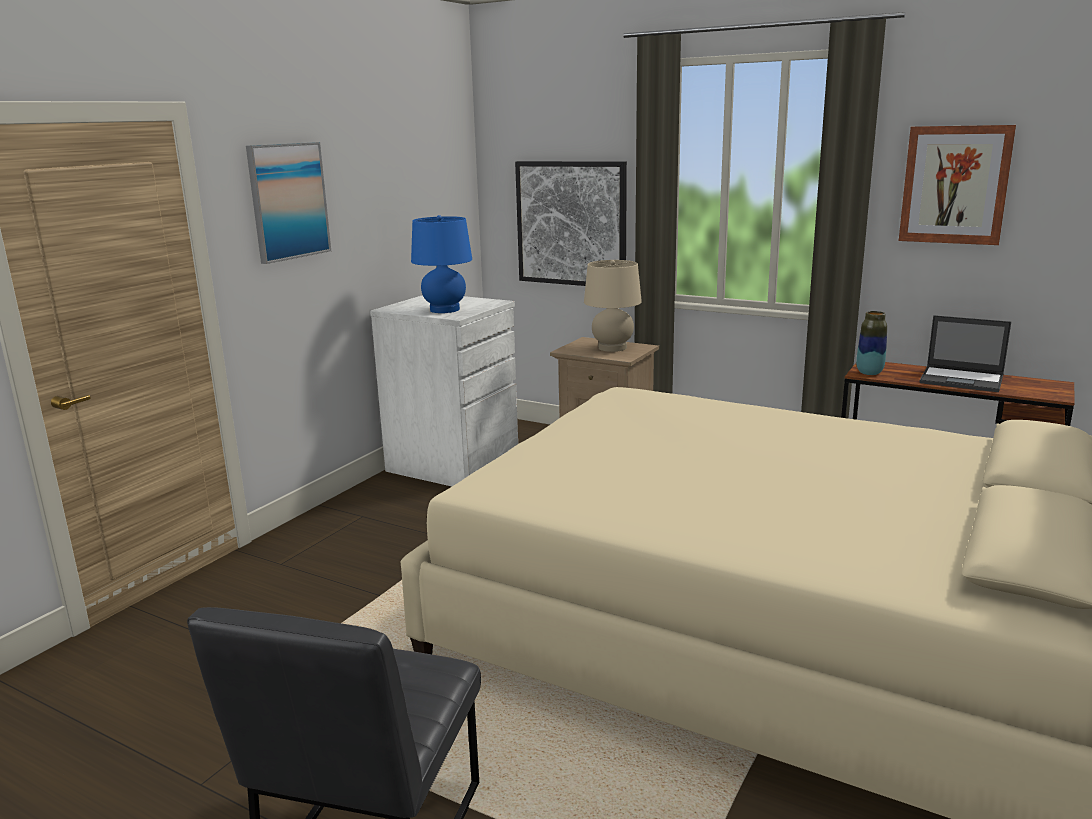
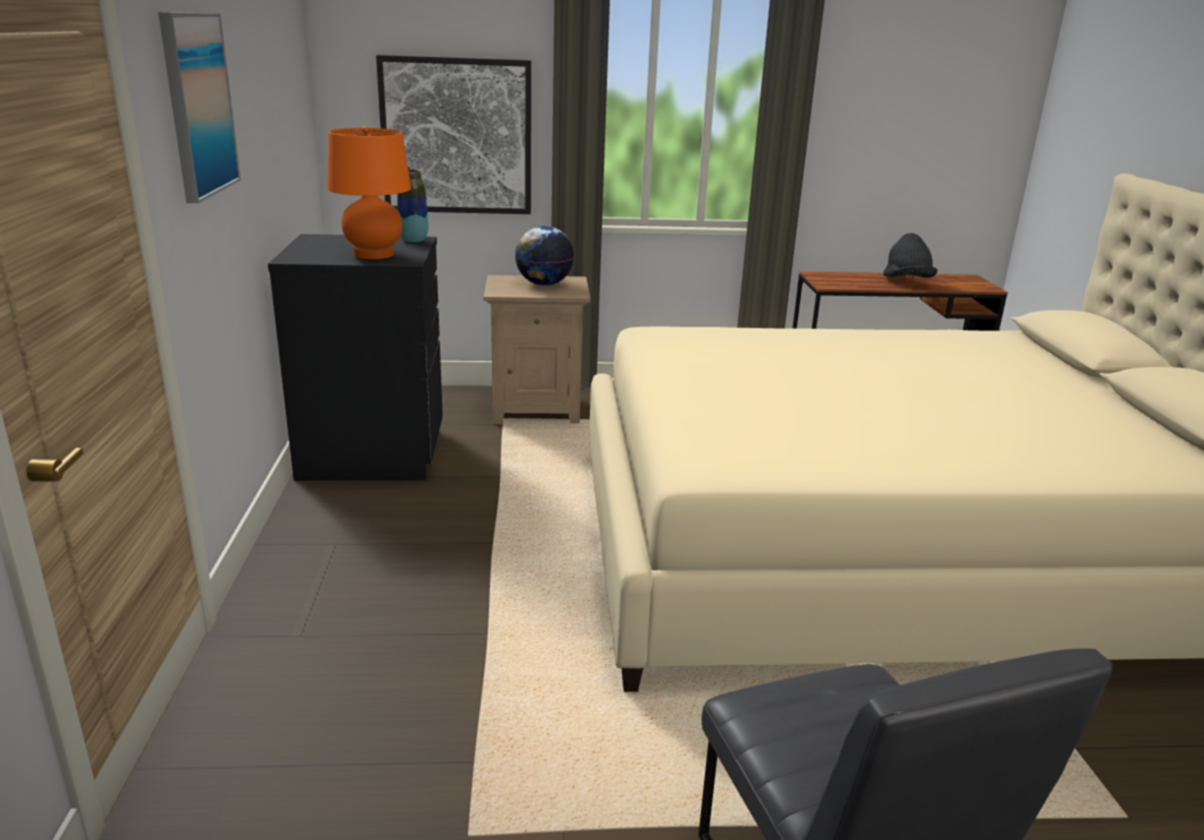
camera: 35 degrees left, 5 degrees up
(444, 310) = (374, 254): blue table lamp -> orange table lamp
(453, 463) = (372, 452): white dresser -> black dresser
(612, 348) = (544, 284): beige table lamp -> globe
(869, 373) = (831, 283): vase -> vase (413, 240)
(955, 185) = (878, 95): picture -> none
(962, 380) = (907, 282): laptop -> black hat

